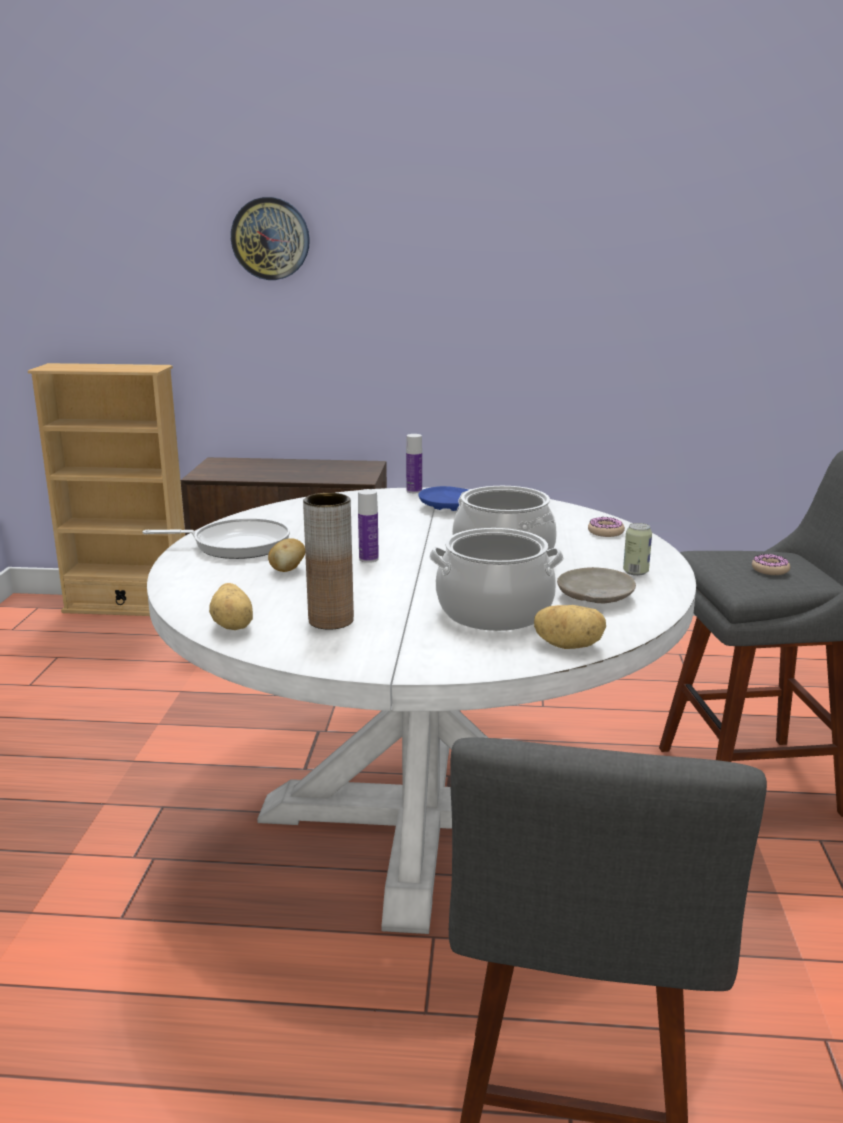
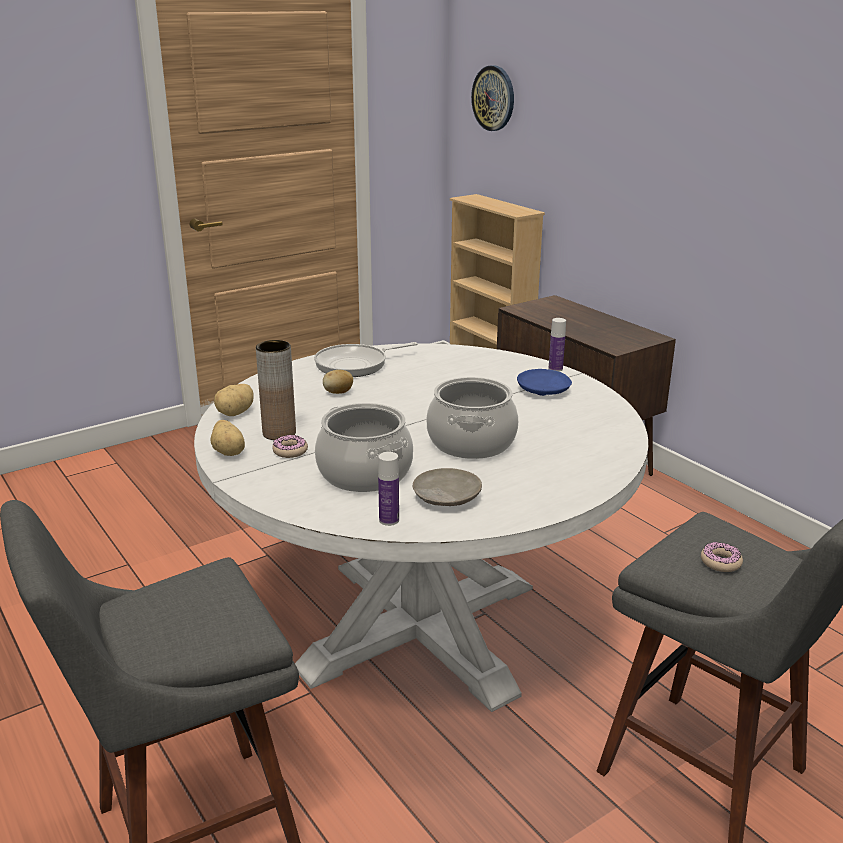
camera: 50 degrees right, 5 degrees up
(235, 545) = (355, 365): frying pan -> frying pan turned 105 degrees clockwise
(270, 239) = (624, 114): wall clock -> wall clock (494, 98)
(368, 559) = (395, 405): bottle -> bottle (389, 520)
(569, 645) = (342, 515): potato -> potato (229, 452)
(605, 532) = (597, 458): donut -> donut (290, 451)
(635, 572) = (526, 496): can -> none

